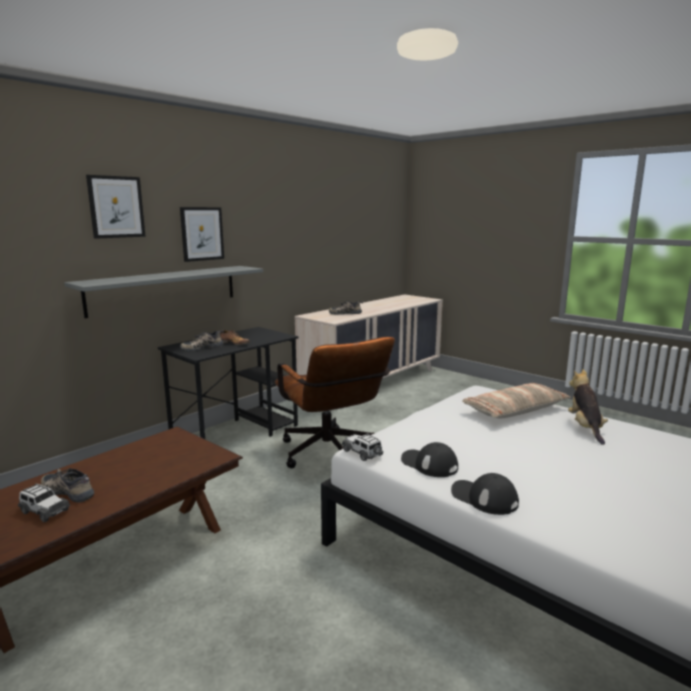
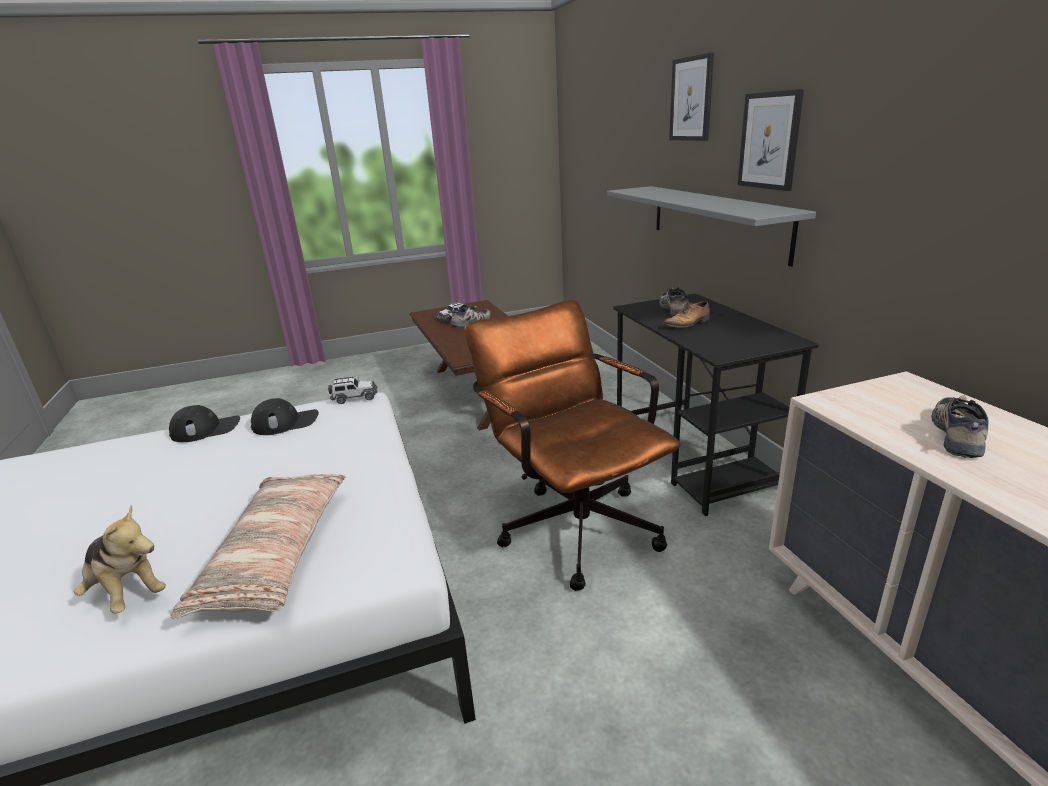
camera: 120 degrees right, 10 degrees up
(331, 455) = (572, 523): brown office chair -> brown office chair turned 60 degrees clockwise

